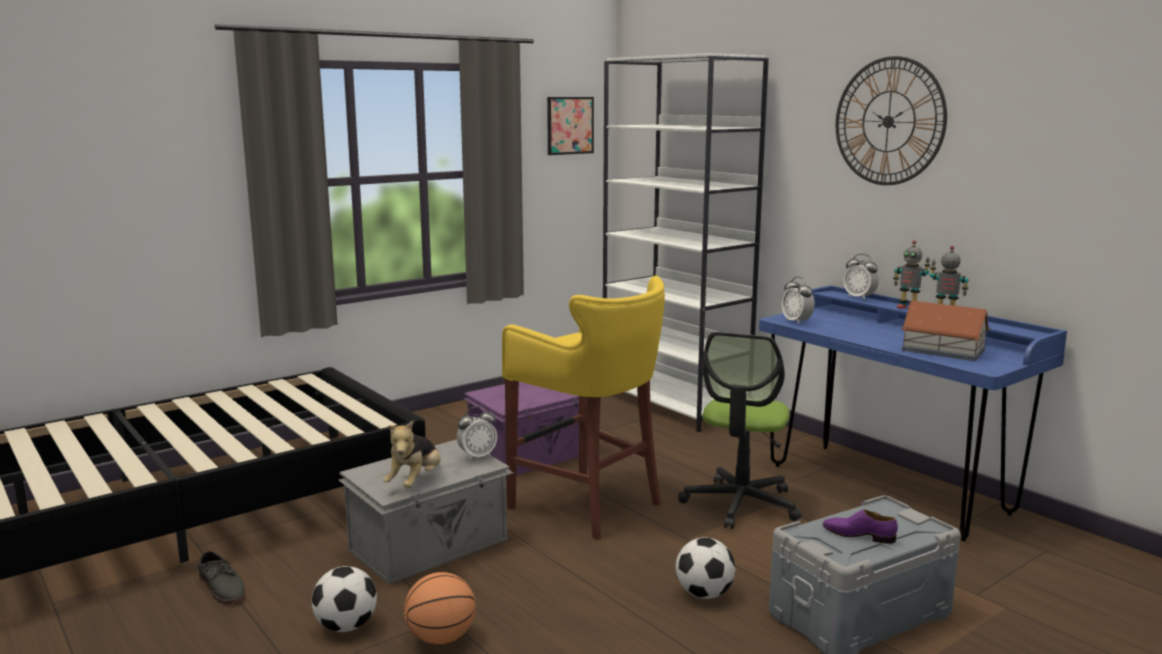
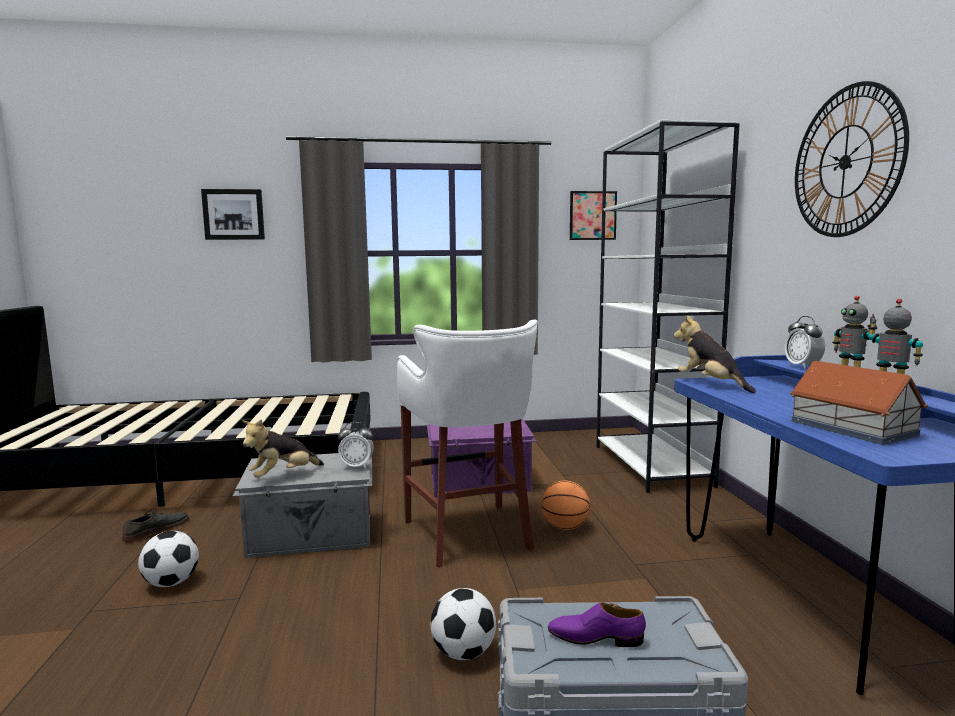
camera: 30 degrees right, 5 degrees down
(131, 135) = (234, 214): none -> picture
(223, 587) = (156, 529): grey shoe -> grey shoe turned 135 degrees counterclockwise
(441, 639) = (208, 616): basketball -> basketball (565, 527)
(589, 506) = (469, 535): yellow stool -> white stool
(740, 504) = (611, 569): office chair -> none
(796, 321) = (710, 384): alarm clock -> plush toy
(858, 535) = (595, 638): purple shoe -> purple shoe turned 45 degrees counterclockwise

